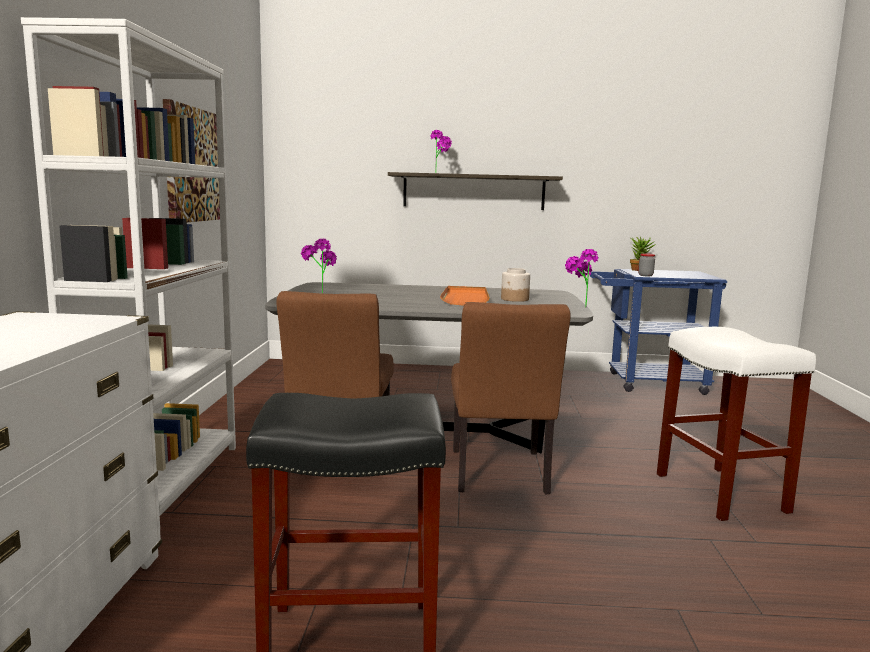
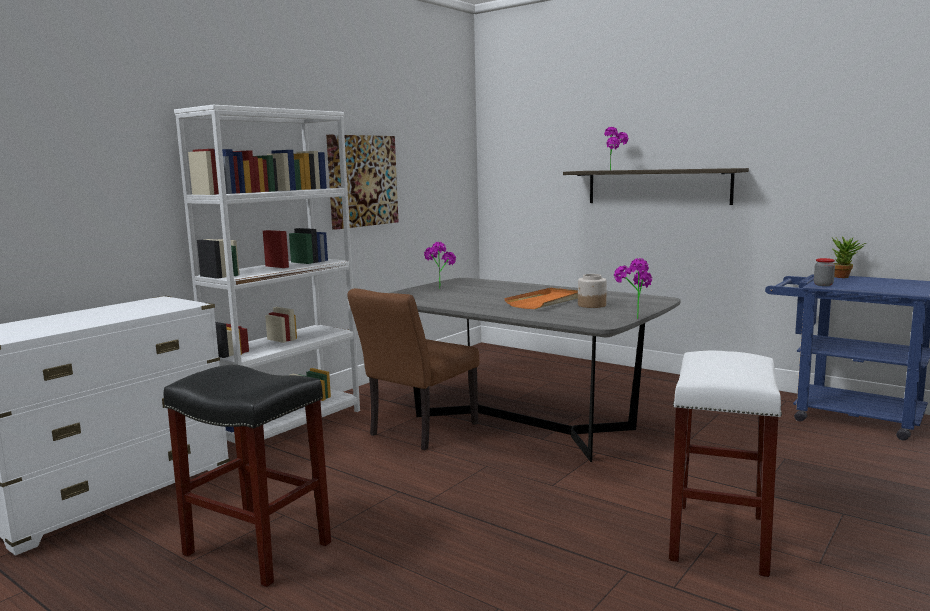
camera: 35 degrees right, 0 degrees up
(499, 475) = (522, 472): brown chair -> none

